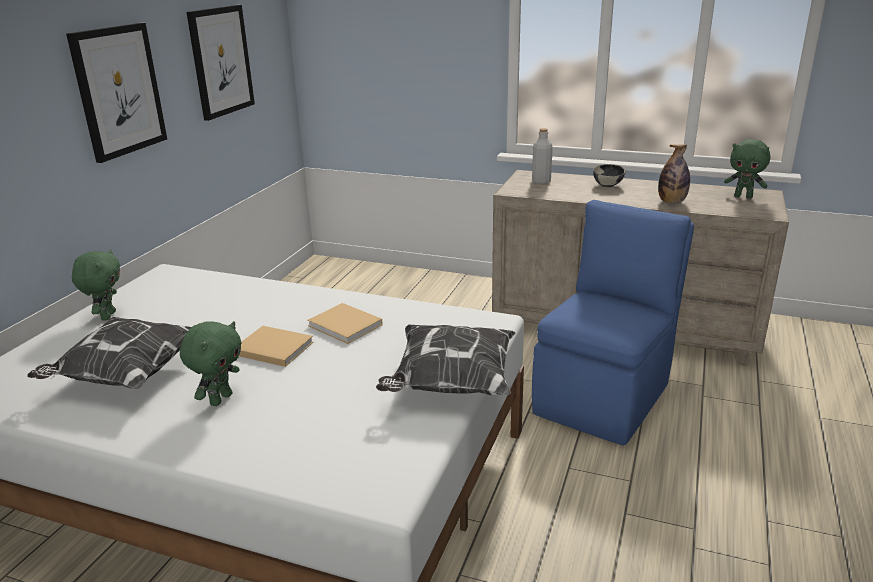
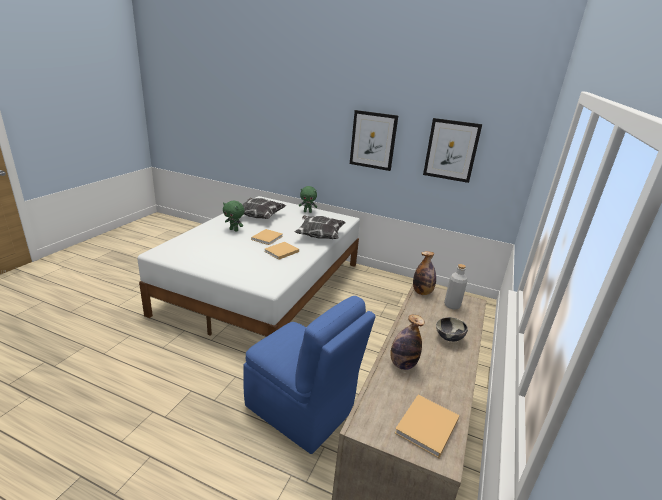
camera: 90 degrees right, 0 degrees up
(450, 384) = (216, 270): pillow -> pillow (319, 236)
(521, 192) = (422, 292): none -> bottle
(743, 196) = (426, 427): green plush toy -> beige book

